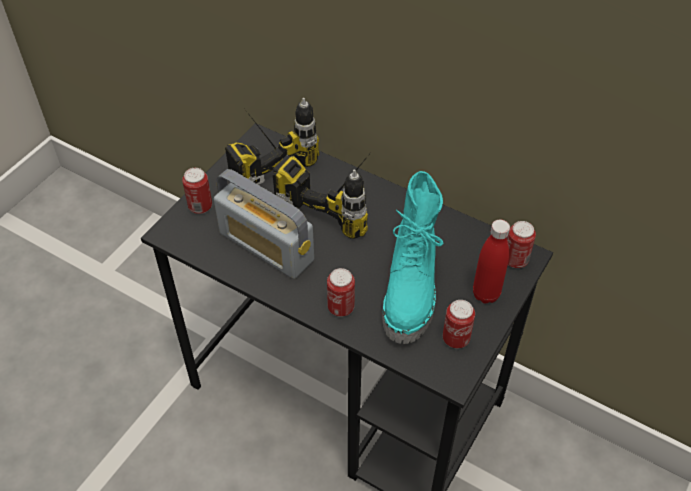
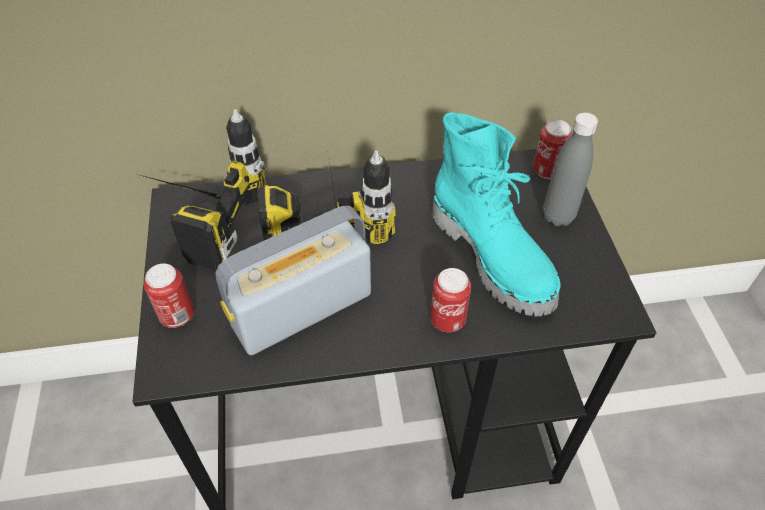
camera: 40 degrees left, 0 degrees up
(266, 247) = (302, 310): radio -> radio turned 150 degrees clockwise
(456, 339) = (581, 275): can -> none
(486, 294) = (558, 216): red bottle -> grey bottle

